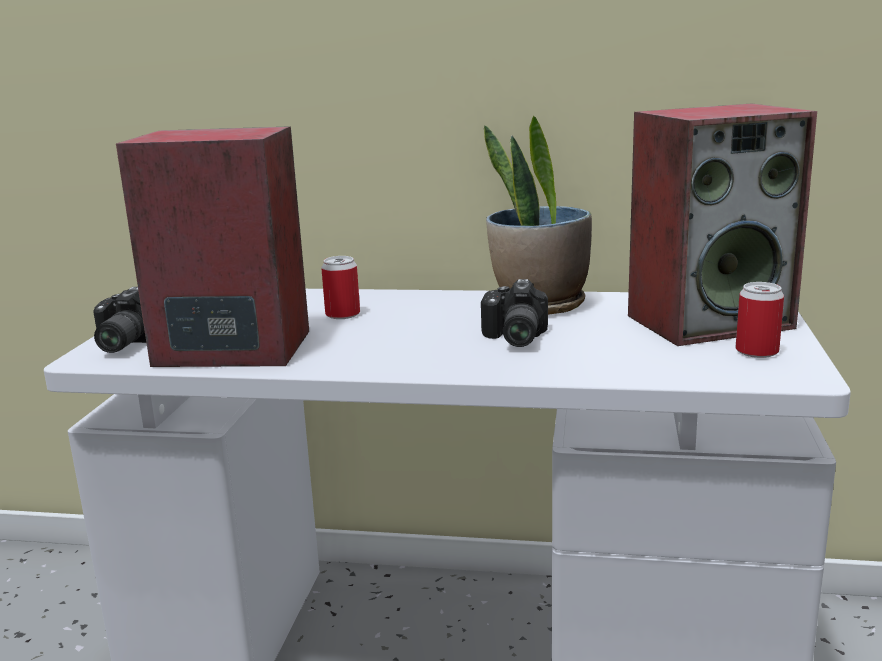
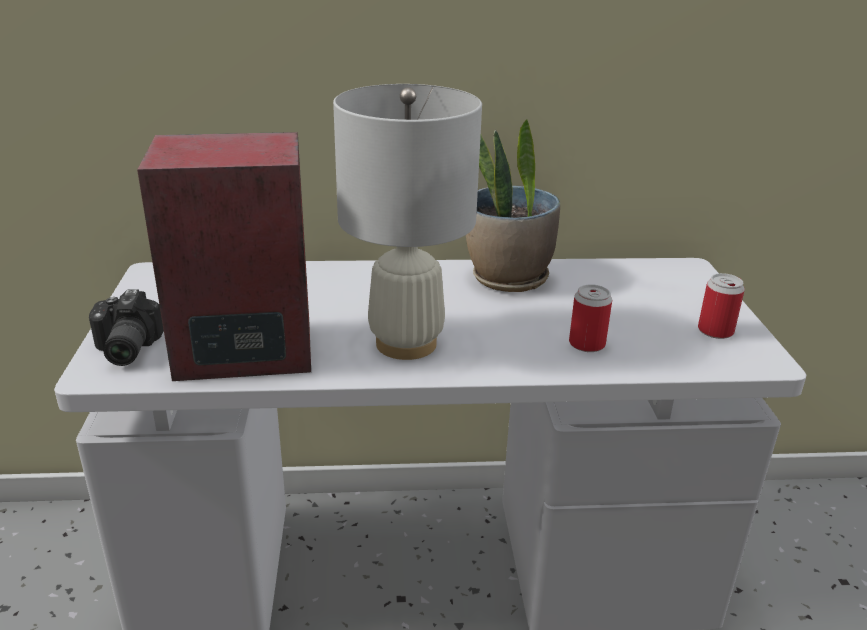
camera: 15 degrees left, 10 degrees up
(342, 314) = (330, 298): can -> can (587, 344)
(397, 349) = (406, 343): none -> white table lamp
(512, 338) = (505, 323): camera -> none
(710, 321) = (661, 294): speaker -> none

